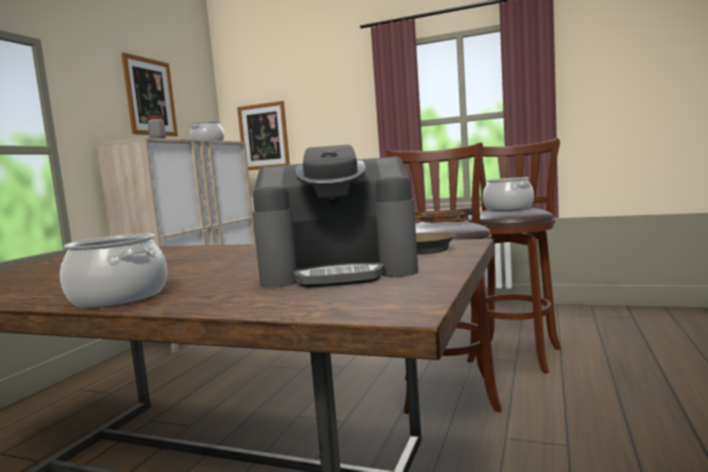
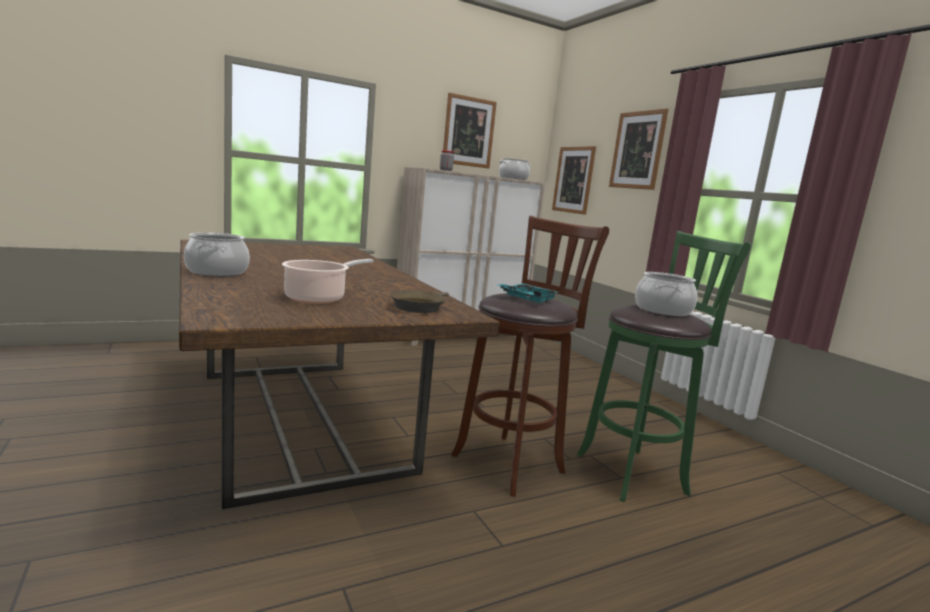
camera: 40 degrees right, 5 degrees up
(335, 98) = (637, 150): none -> picture
(340, 271) = (318, 298): coffee machine -> cooking pot
(443, 224) = (527, 299): brown tray -> turquoise tray
(515, 353) = (636, 473): brown stool -> green stool

